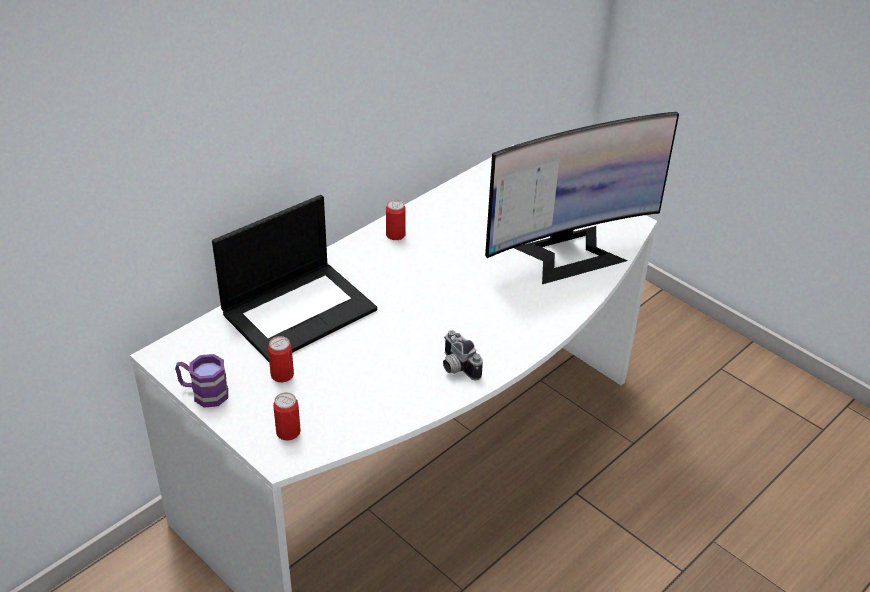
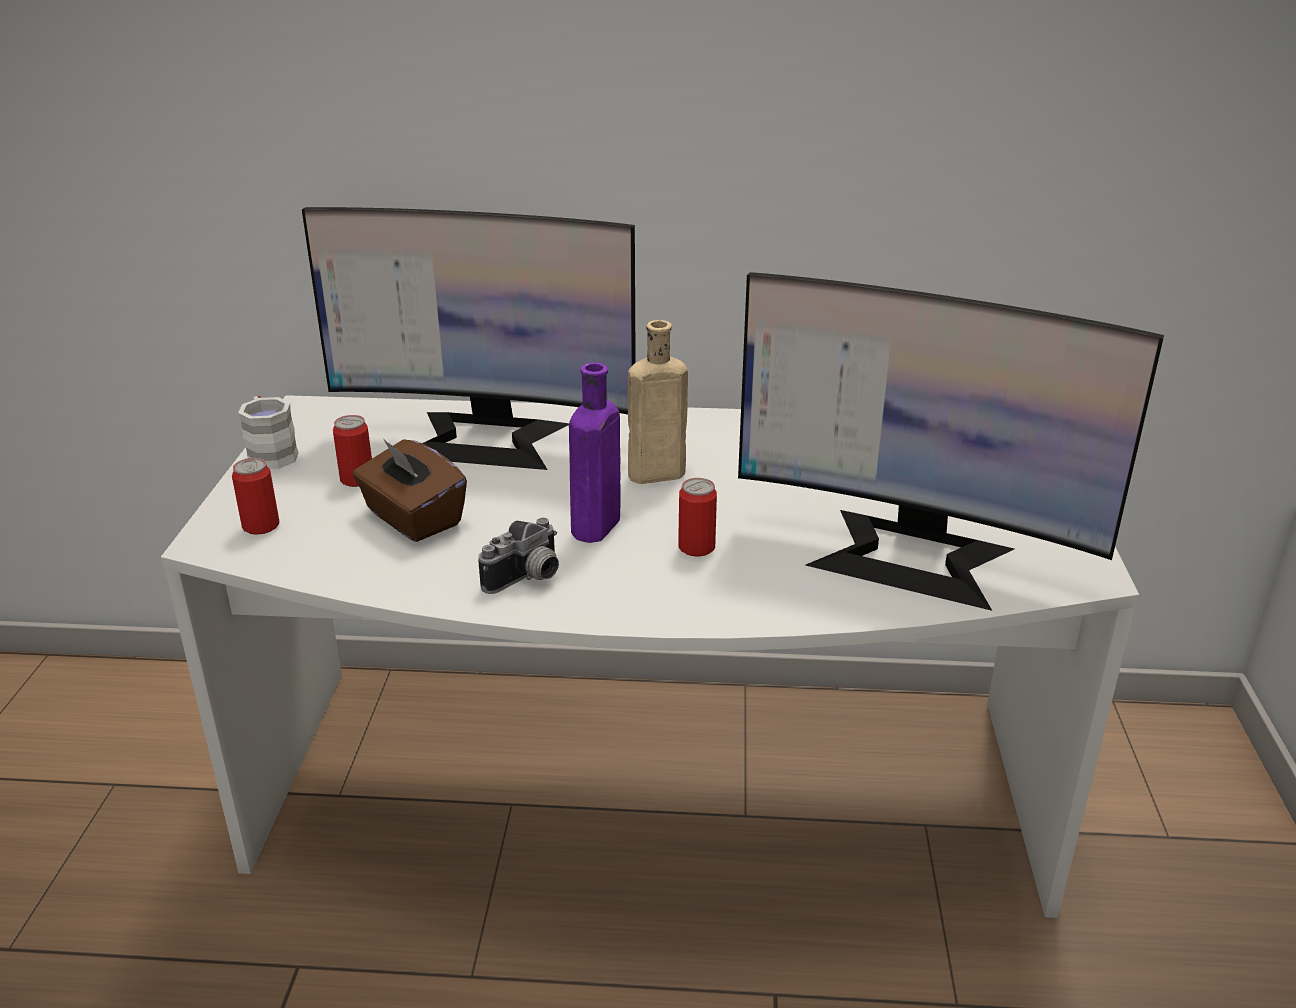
camera: 50 degrees right, 10 degrees down
(203, 393) = (270, 453): purple mug -> white mug
(299, 310) = (484, 439): laptop -> monitor
(351, 375) = (412, 518): none -> brown tissue box
(395, 235) = (716, 429): can -> can (696, 547)
(412, 279) = (652, 475): none -> beige bottle
(438, 324) = (594, 529): none -> purple bottle
(456, 367) = (528, 579): camera -> camera turned 150 degrees counterclockwise

